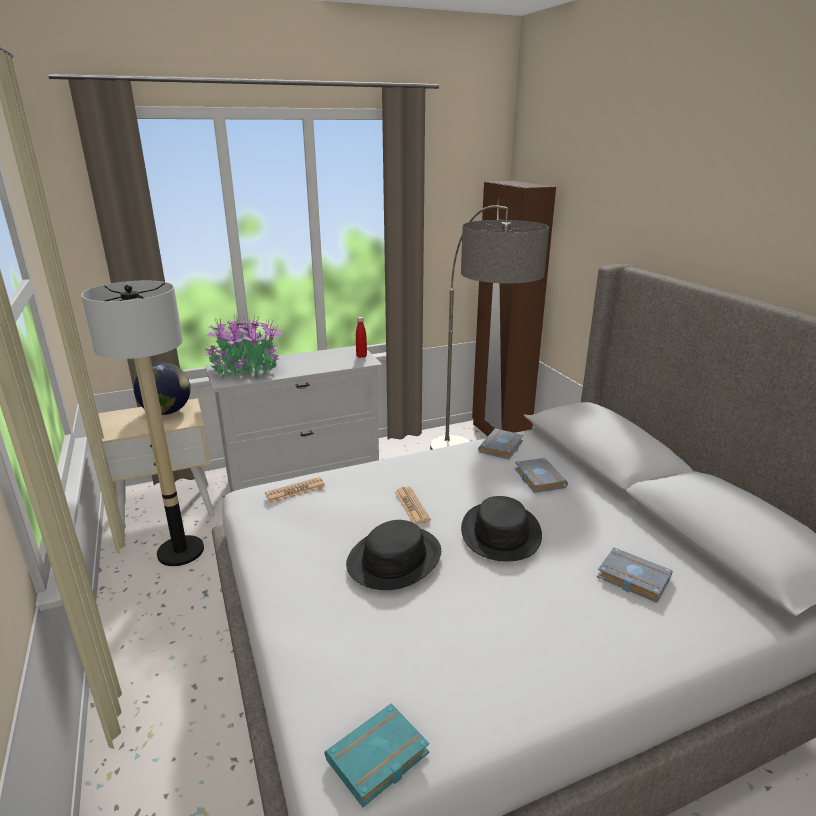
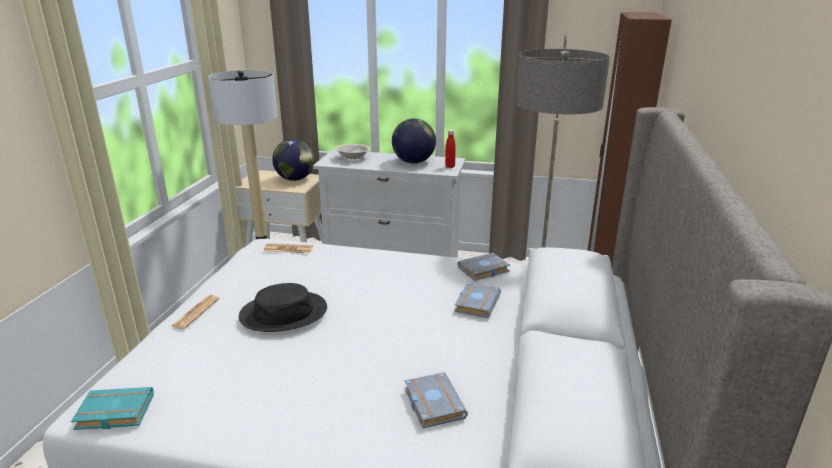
camera: 35 degrees right, 0 degrees up
(246, 369) = (352, 158): potted plant -> beige bowl
(318, 359) = (413, 162): none -> globe
(412, 506) = (345, 285): newspaper -> newspaper (196, 312)
(501, 532) = (381, 327): black hat -> none

